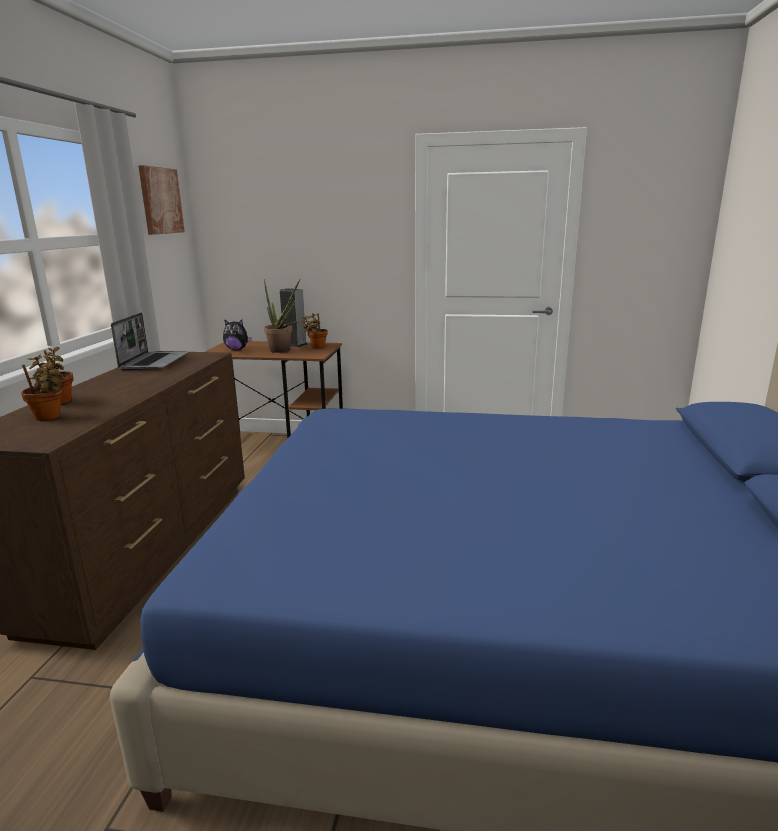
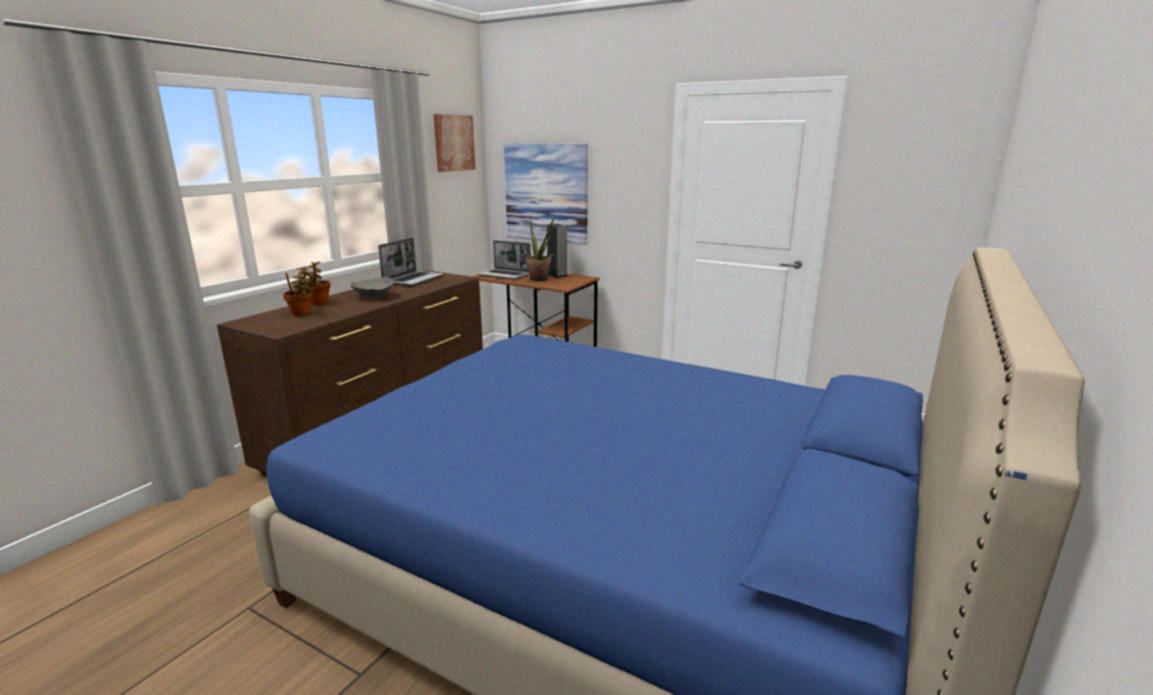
camera: 20 degrees right, 0 degrees up
(127, 386) = (374, 297): none -> grey bowl
(237, 349) = (505, 275): plush toy -> laptop
(271, 255) = (546, 193): none -> picture
(317, 347) = (573, 279): potted plant -> none

